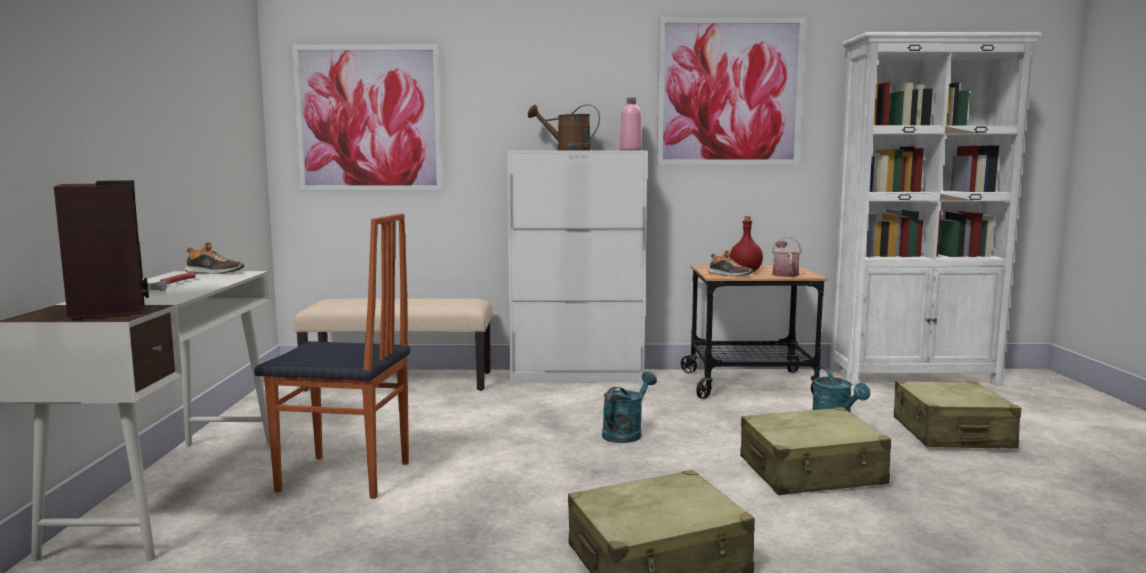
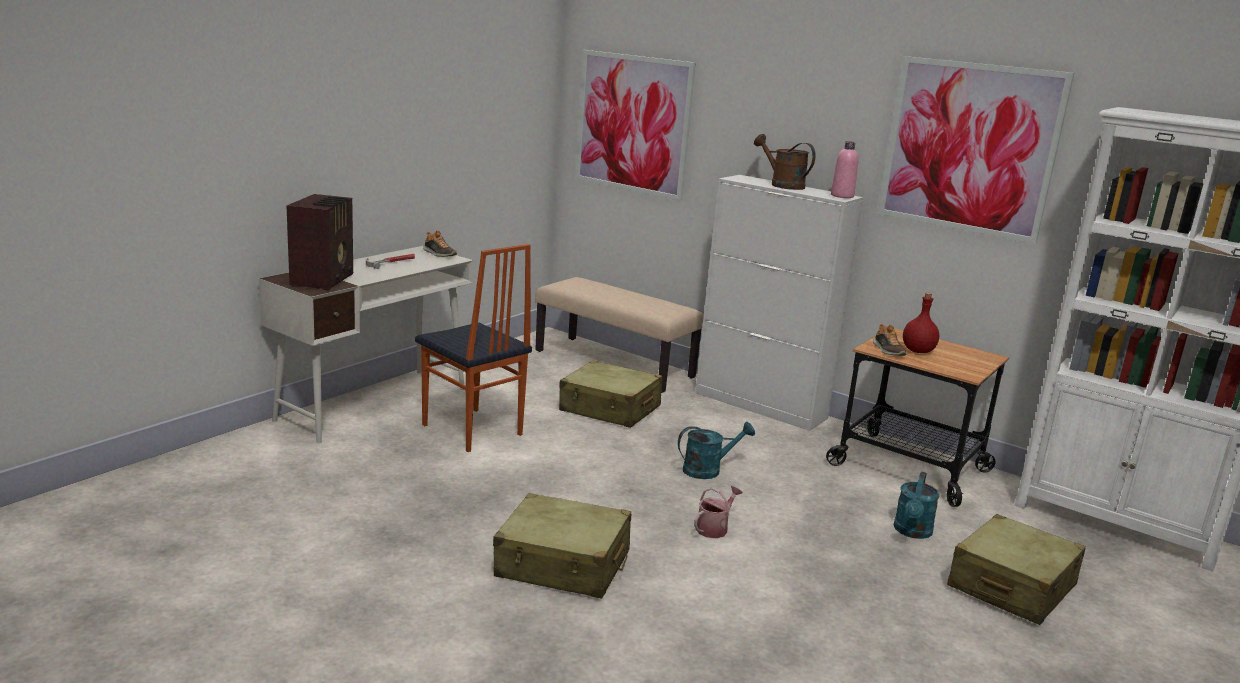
camera: 35 degrees right, 10 degrees up
(784, 274) = (949, 365): watering can -> watering can (714, 528)
(811, 472) = (796, 559): beige suitcase -> beige suitcase (610, 409)

